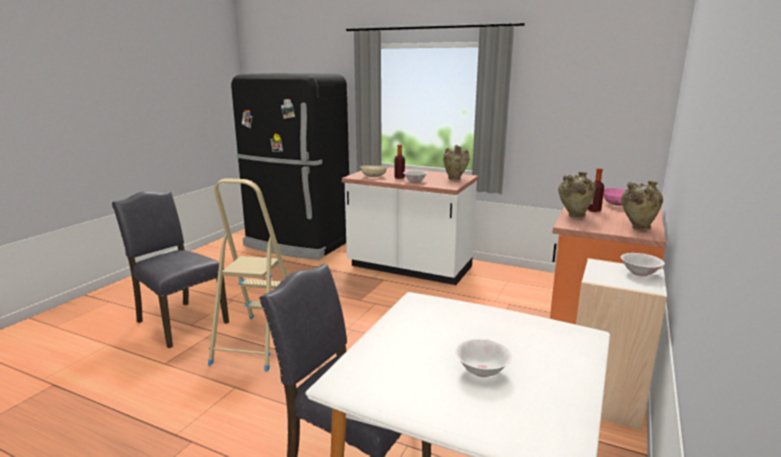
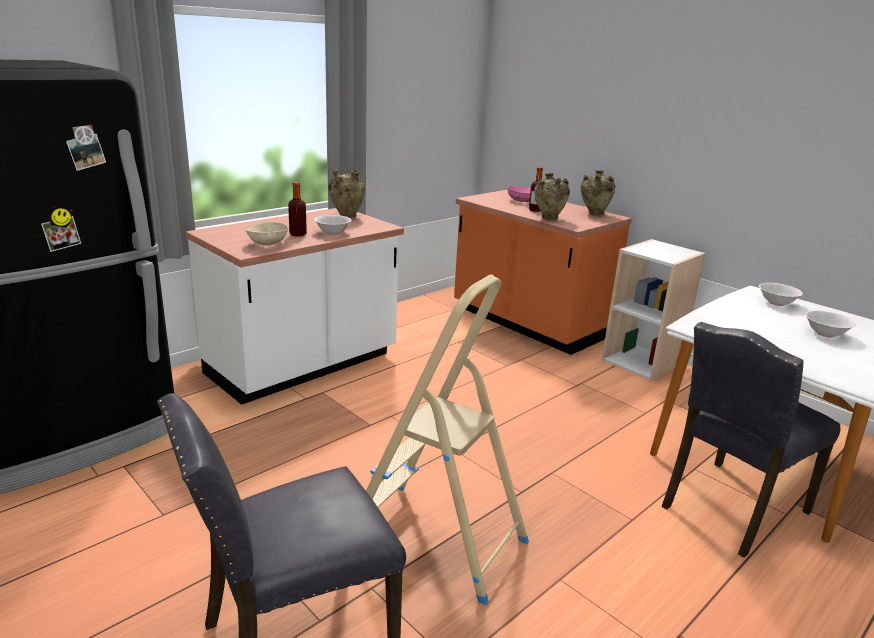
camera: 70 degrees left, 5 degrees up
(640, 273) = (659, 246): white bowl -> white bowl (776, 303)

